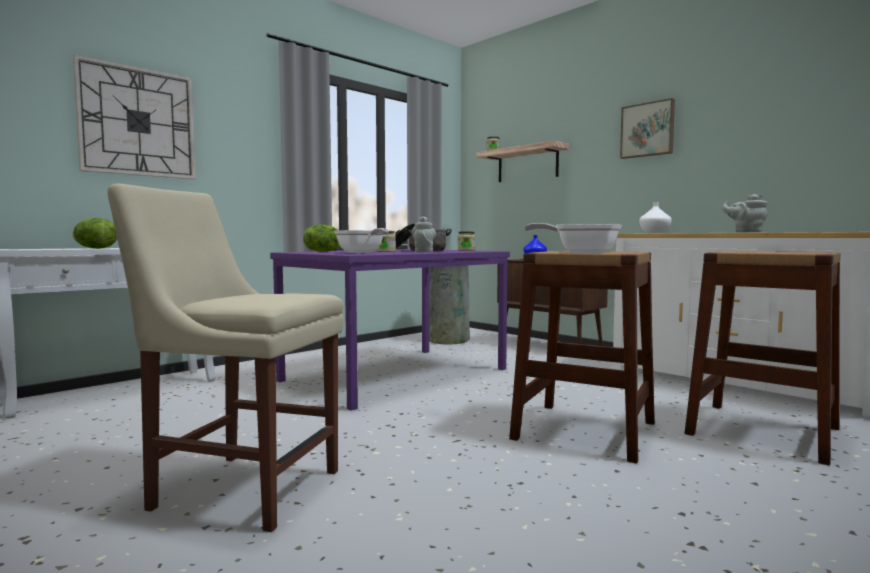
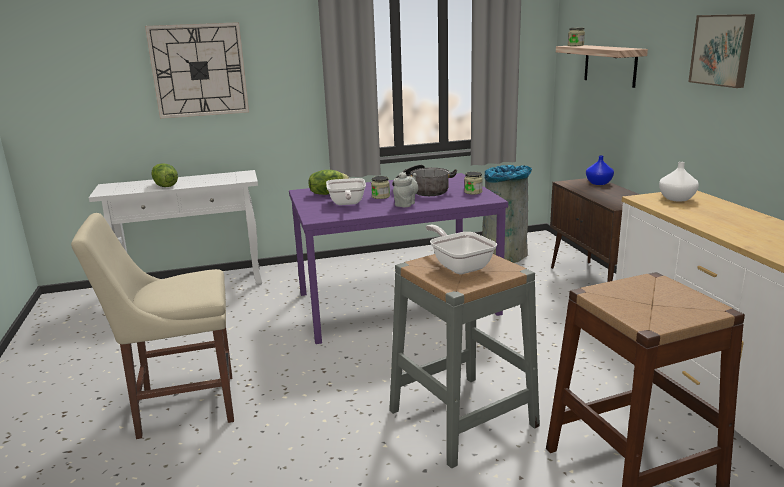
camera: 30 degrees right, 15 degrees up
(240, 487) = (181, 406): beige chair -> beige chair turned 60 degrees counterclockwise
(584, 430) = (462, 417): brown stool -> grey stool
(745, 232) = (737, 234): grey teapot -> none

